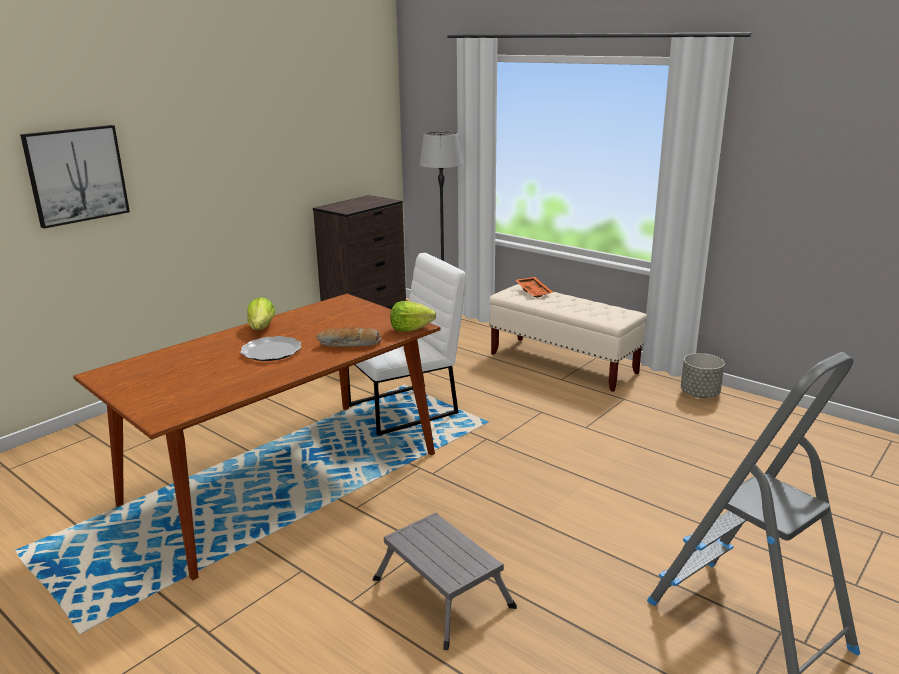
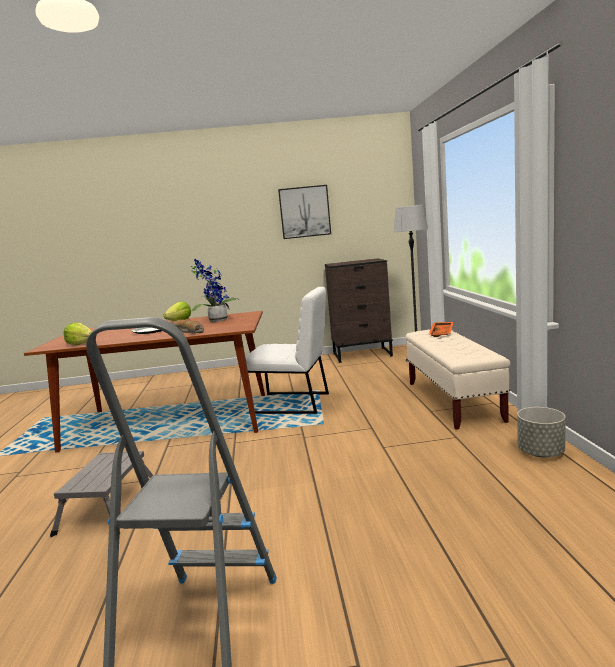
camera: 45 degrees right, 10 degrees down
(76, 175) = (159, 234): picture -> picture (304, 212)
(328, 319) = (216, 320): none -> potted plant
(410, 329) = (235, 329): lettuce -> lettuce (81, 344)

